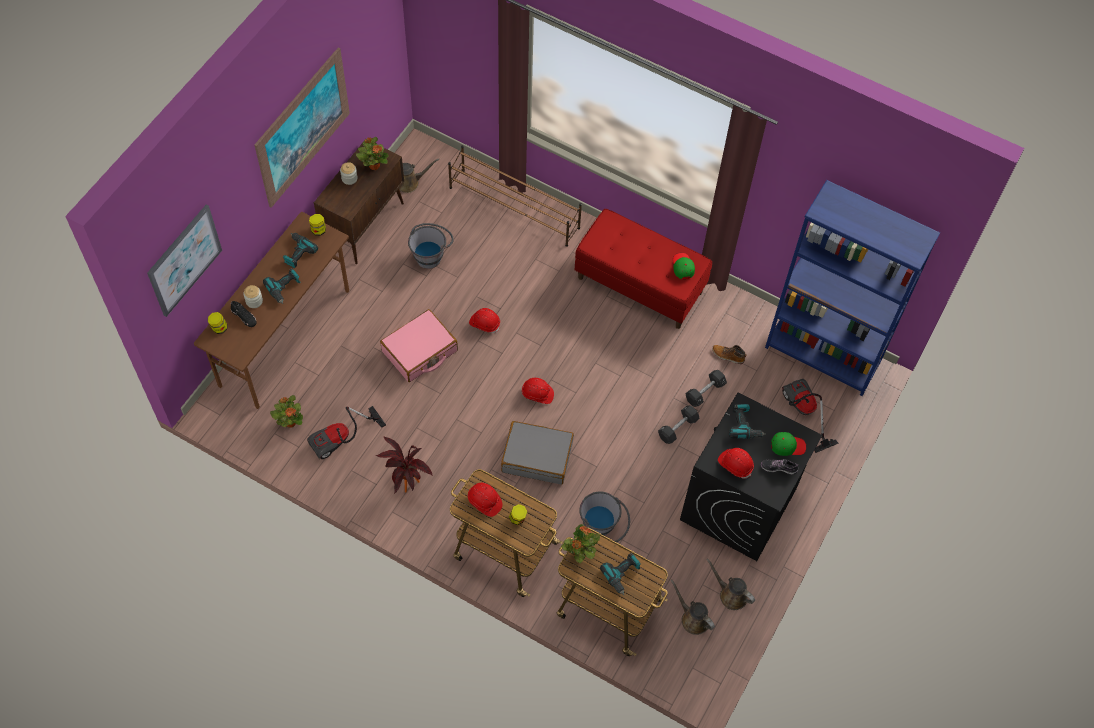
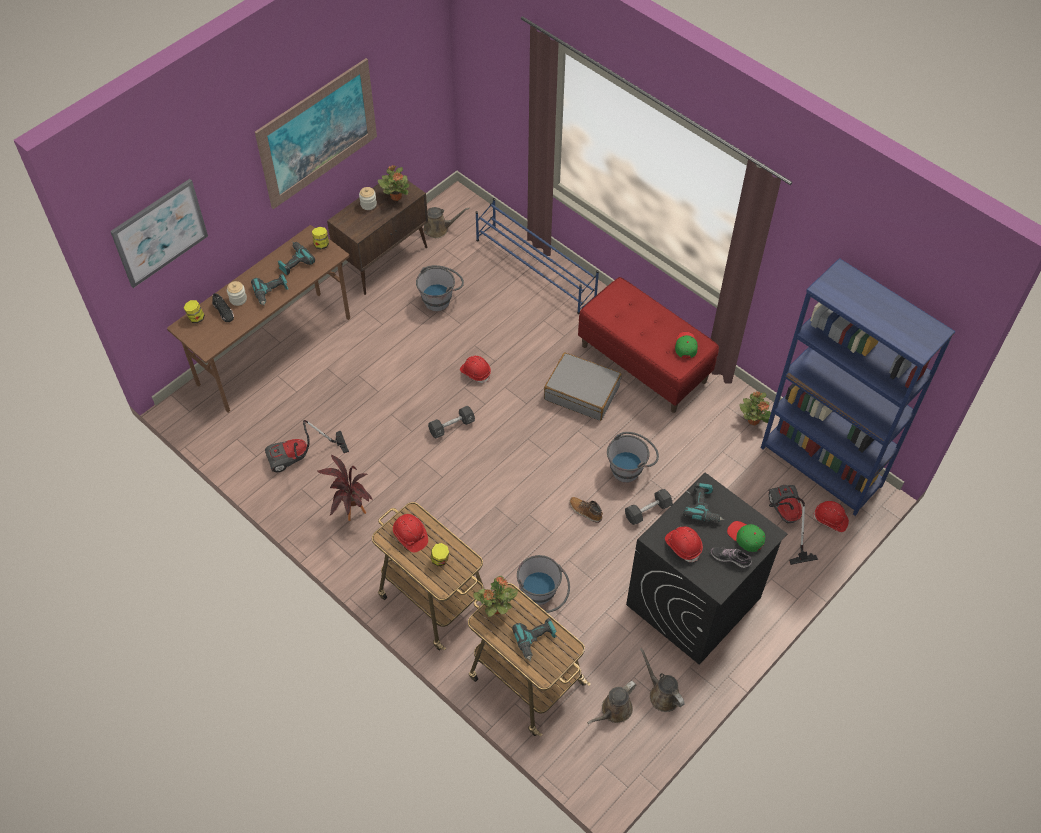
camera: 15 degrees right, 5 degrees down
(290, 422) = (255, 431): potted plant -> potted plant (753, 420)
(419, 351) = (403, 387): pink suitcase -> none
(514, 208) = (535, 269): brown shoe rack -> blue shoe rack
(537, 394) = (510, 450): red hard hat -> red hard hat (830, 520)
(537, 457) = (493, 512): grey suitcase -> grey suitcase (582, 392)
(652, 390) = (630, 468): none -> grey bucket
(692, 618) = (614, 711): brown watering can -> brown watering can turned 105 degrees counterclockwise
(705, 392) = (685, 480): black dumbbell -> black dumbbell (451, 426)
(728, 356) = (719, 449): boot -> boot (585, 511)
(787, 446) = (745, 537): green cap -> green cap turned 150 degrees counterclockwise

